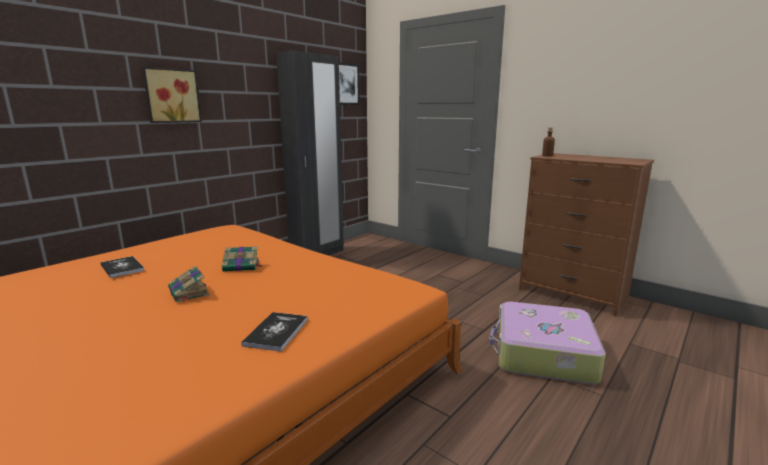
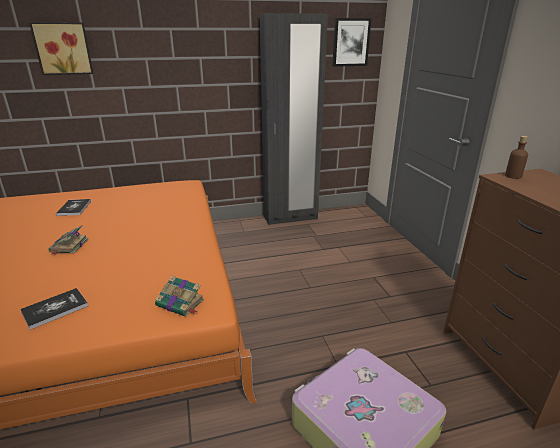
camera: 35 degrees right, 10 degrees up
(172, 96) = (151, 64): picture -> picture (63, 48)
(242, 266) = (135, 230): book -> book (181, 303)

